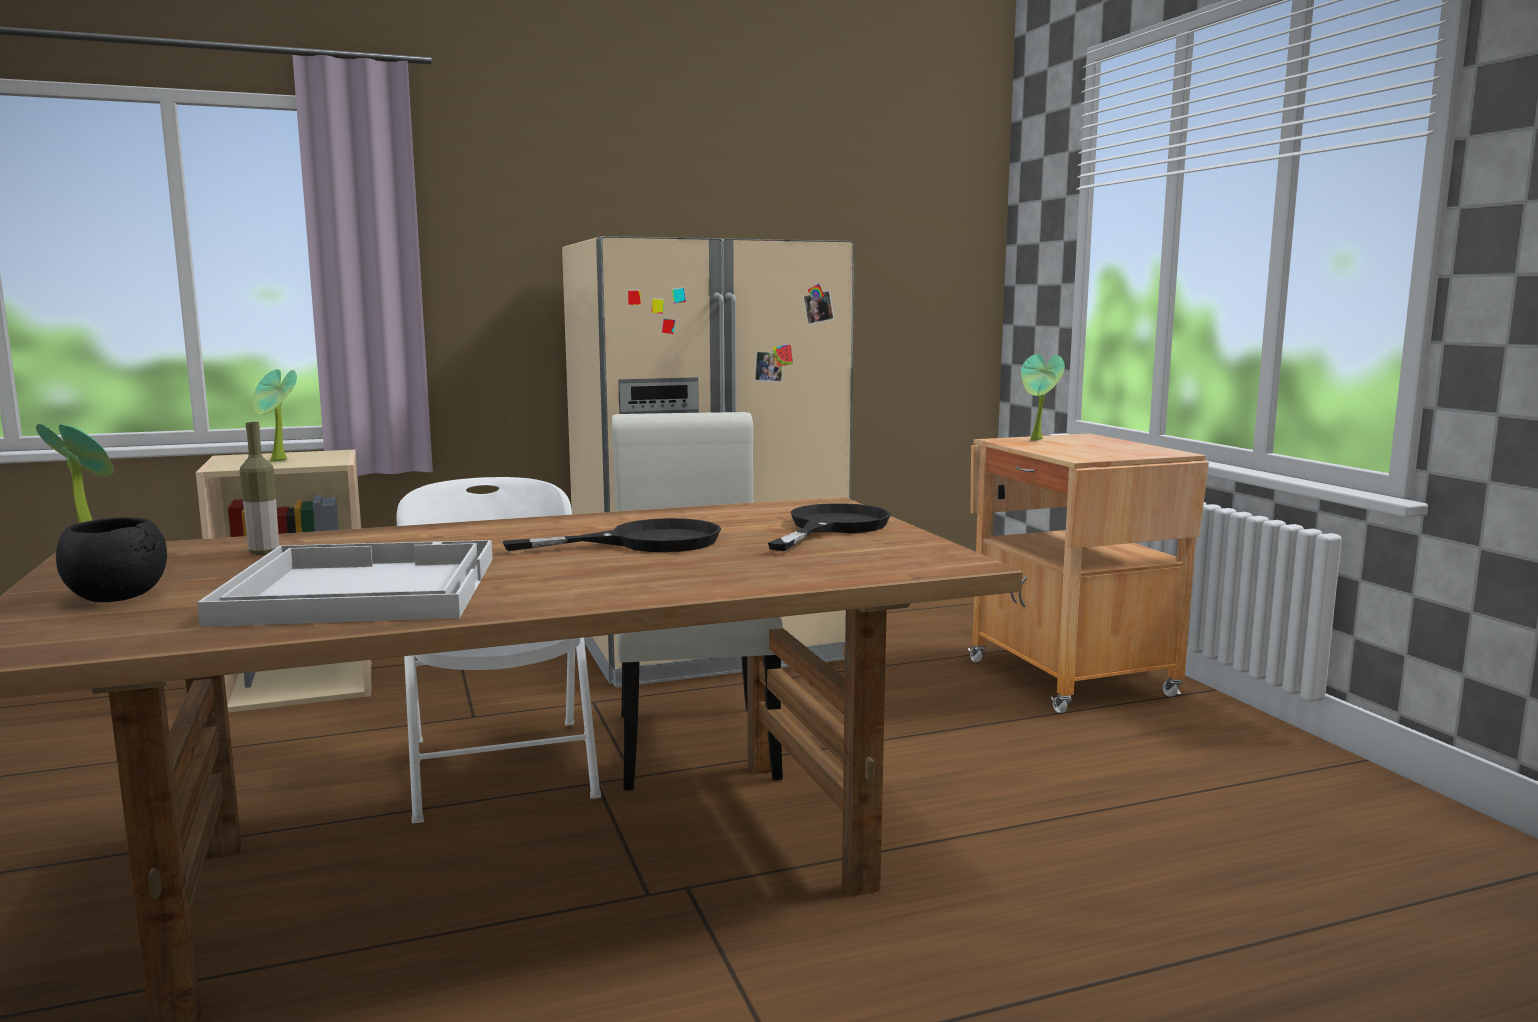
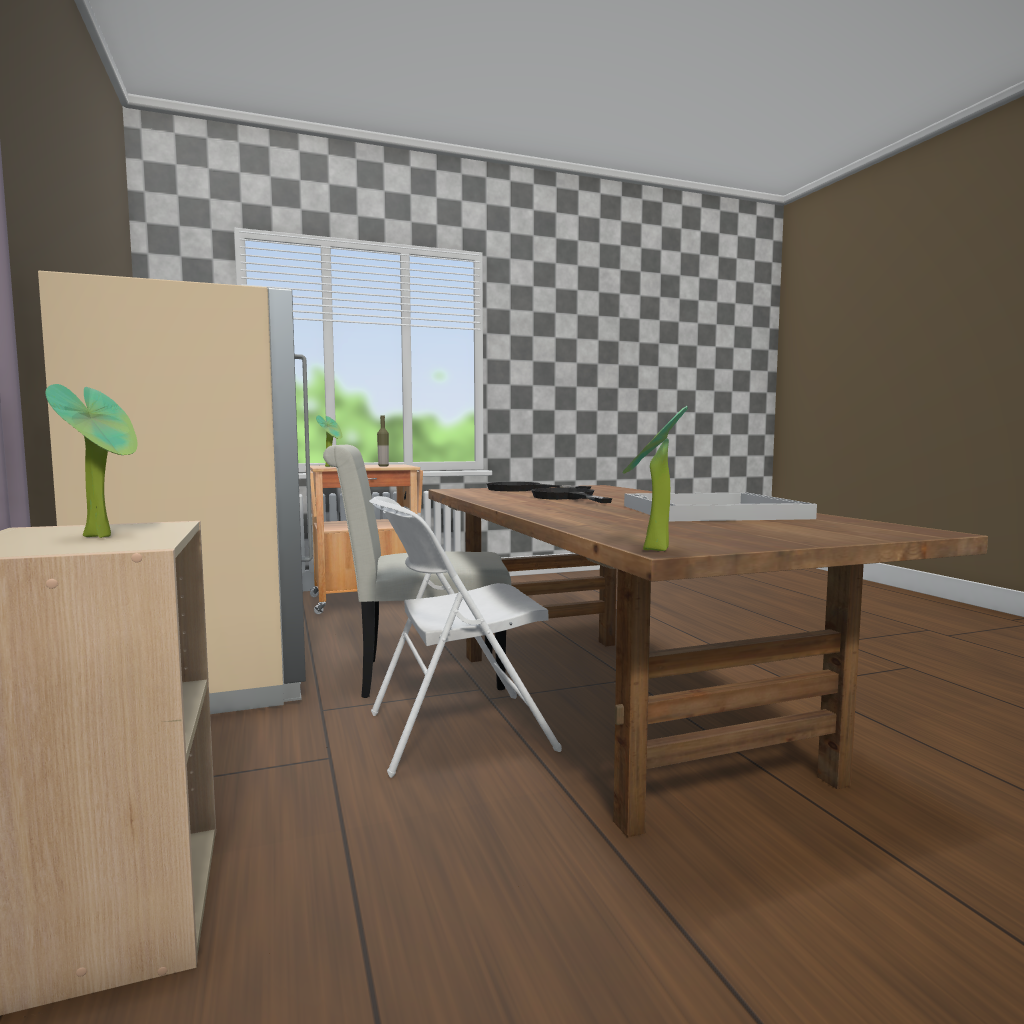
camera: 90 degrees left, 5 degrees down
(117, 597) = (787, 531): black bowl -> none
(264, 553) = (634, 525): bottle -> bottle (383, 466)

